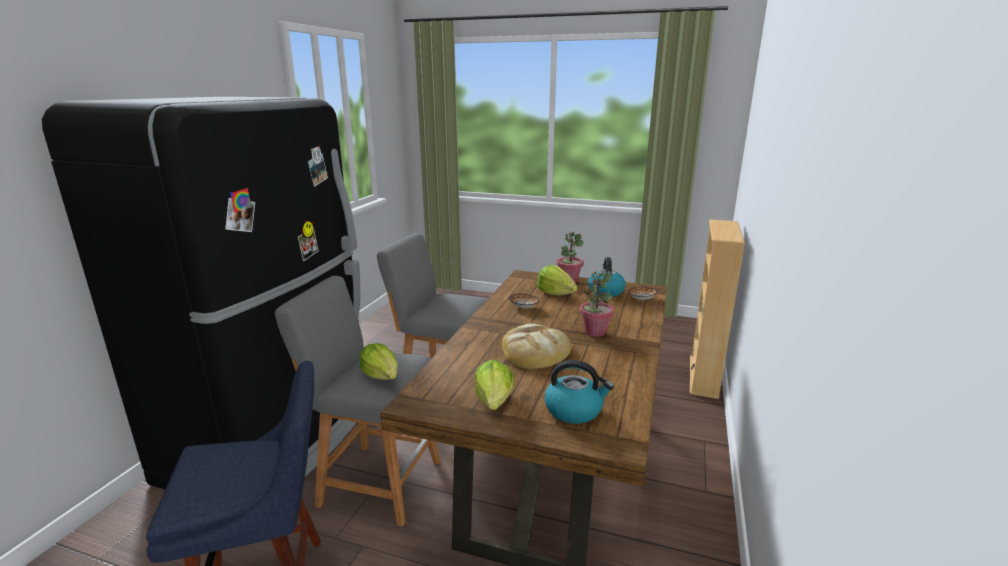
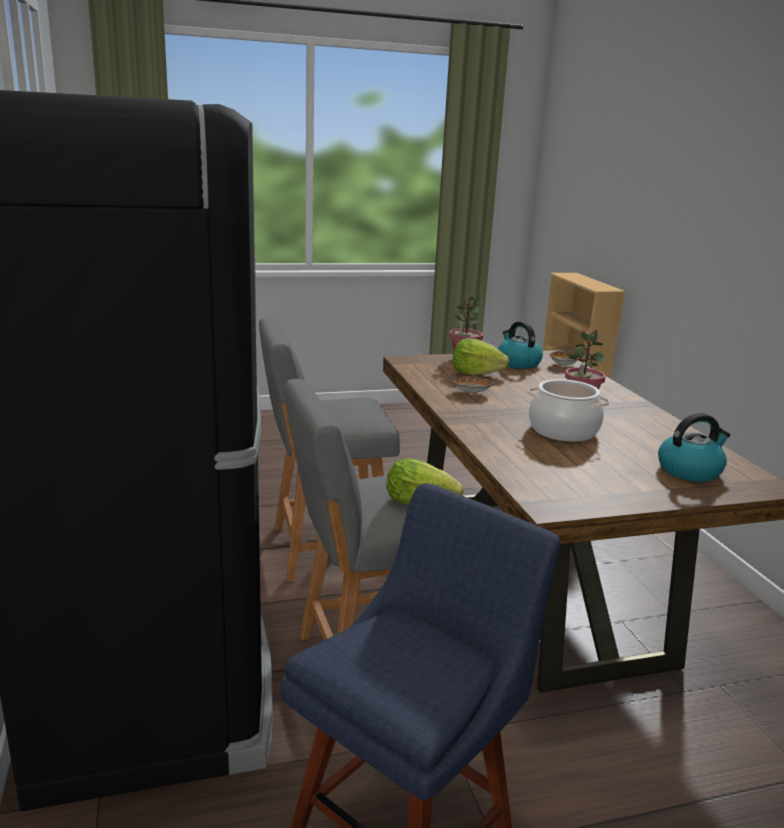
camera: 35 degrees left, 0 degrees up
(494, 401) = (616, 482): lettuce -> none
(535, 351) = (563, 431): bread -> cooking pot

